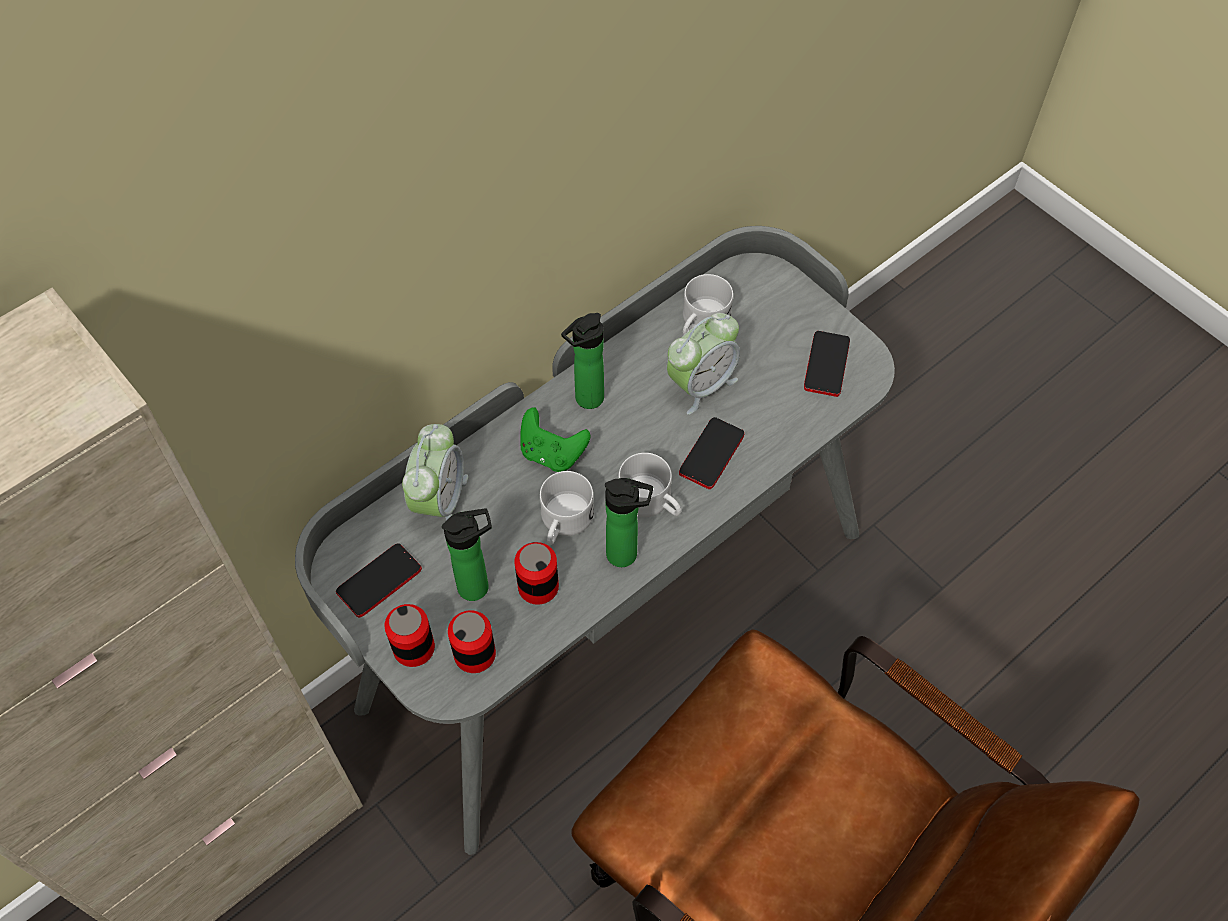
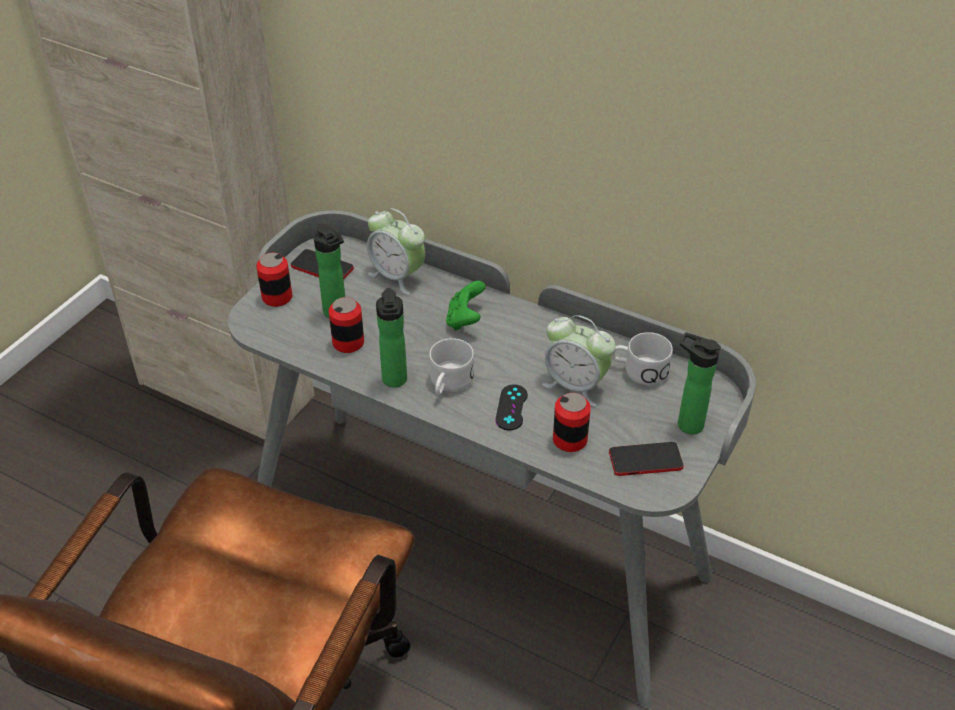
camera: 70 degrees right, 15 degrees down
(439, 501) = (397, 276): alarm clock -> alarm clock turned 45 degrees clockwise
(474, 654) = (282, 326): can -> can (570, 440)
(563, 523) = (407, 341): white mug -> none
(586, 400) = (523, 325): bottle -> bottle (686, 423)
(711, 454) = (511, 407): phone -> black game controller

